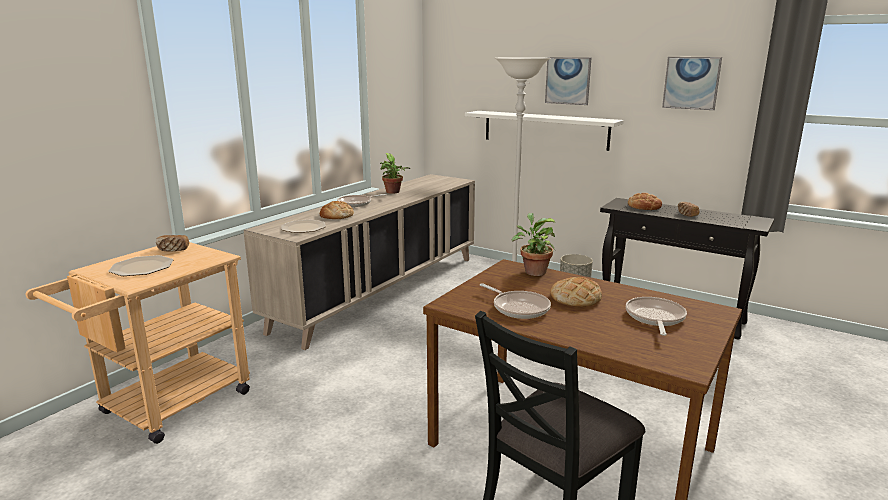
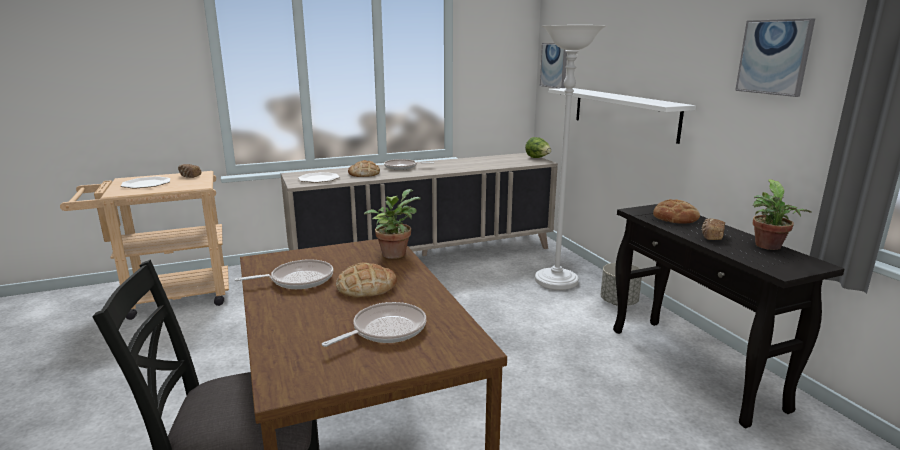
camera: 35 degrees right, 0 degrees up
(393, 192) = (454, 163): potted plant -> potted plant (769, 247)
(450, 178) = (538, 158): none -> lettuce
(518, 308) = (298, 280): frying pan -> frying pan turned 105 degrees counterclockwise
(568, 80) = (647, 54): picture -> picture (554, 65)

